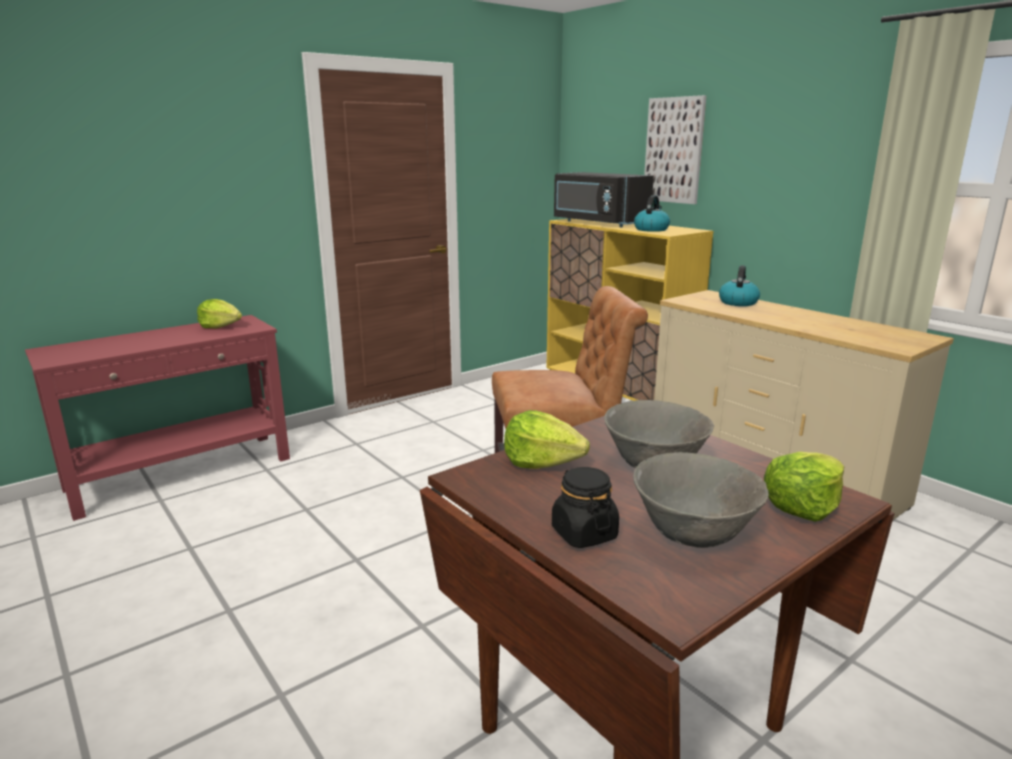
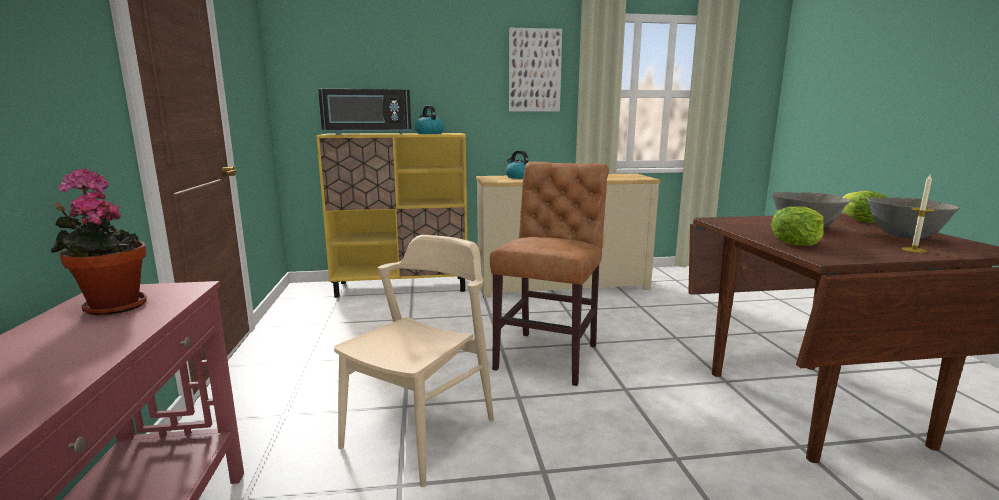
camera: 60 degrees left, 5 degrees down
(220, 326) = (112, 306): lettuce -> potted plant
(371, 495) = (420, 433): none -> beige chair
(583, 533) = (914, 250): black jar -> candle
(674, 150) = (411, 72): picture -> picture (534, 70)

